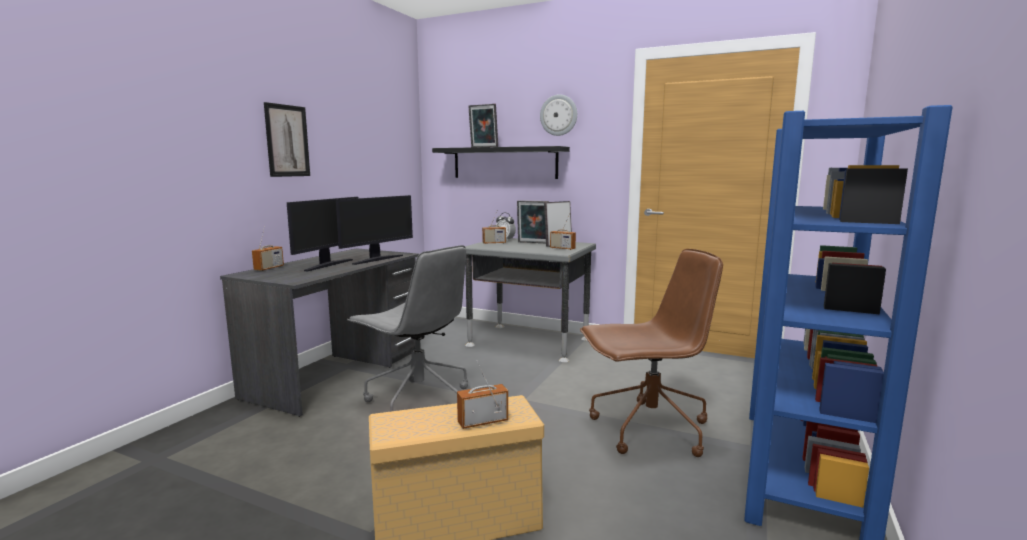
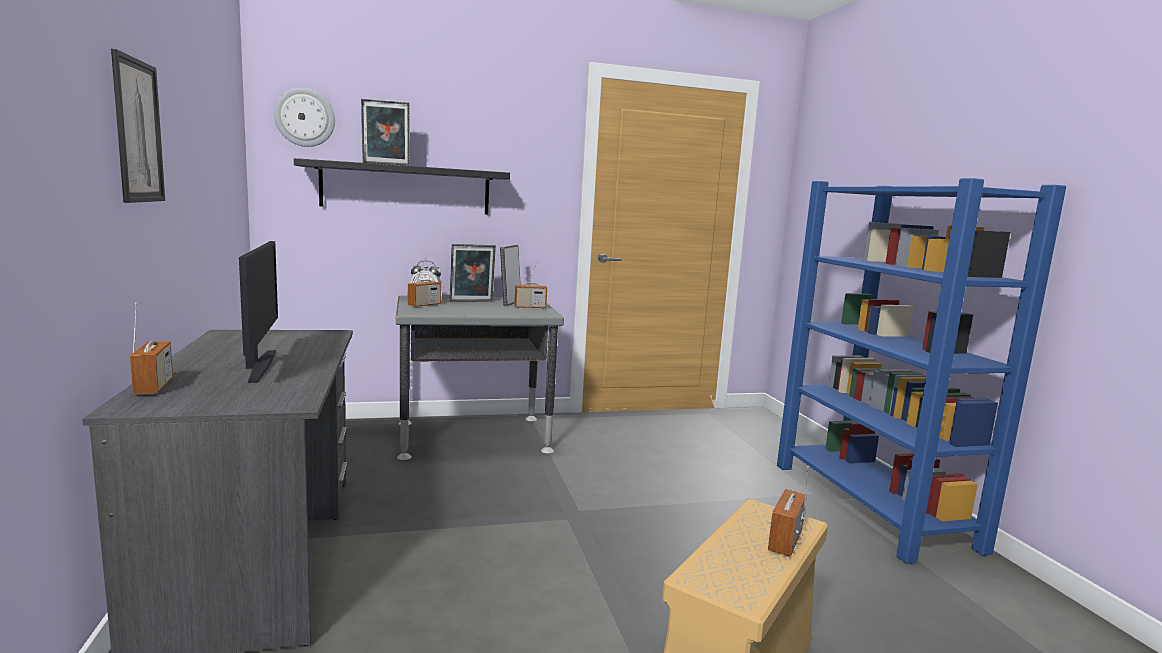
camera: 40 degrees left, 0 degrees up
(377, 259) = (317, 346): monitor -> none
(416, 400) = (452, 554): grey office chair -> none
(558, 115) = (490, 130): wall clock -> wall clock (305, 117)
(645, 430) = (730, 507): brown office chair -> none

